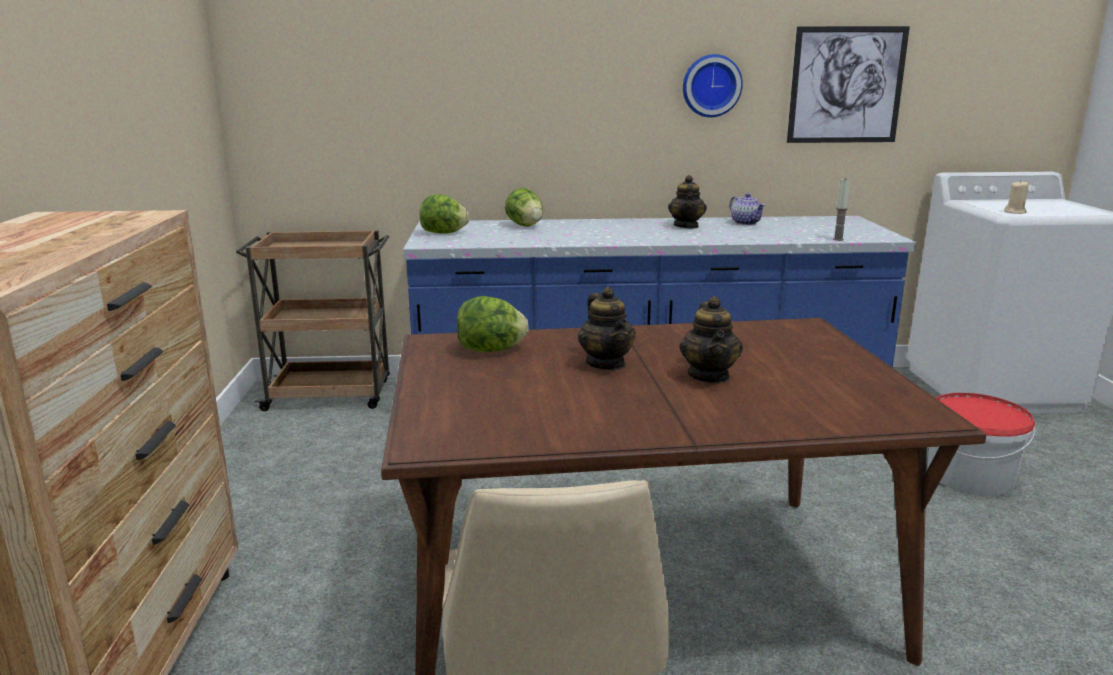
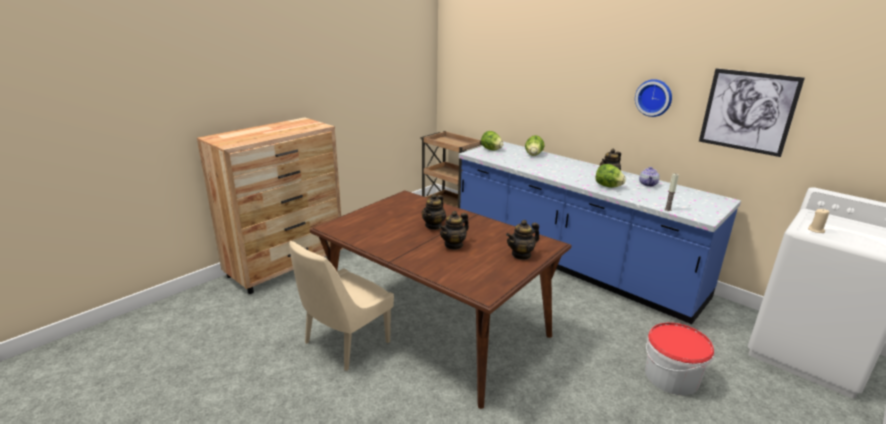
camera: 45 degrees right, 5 degrees up
(491, 350) = (413, 206): lettuce -> lettuce (608, 186)
(817, 350) = (521, 255): none -> teapot

